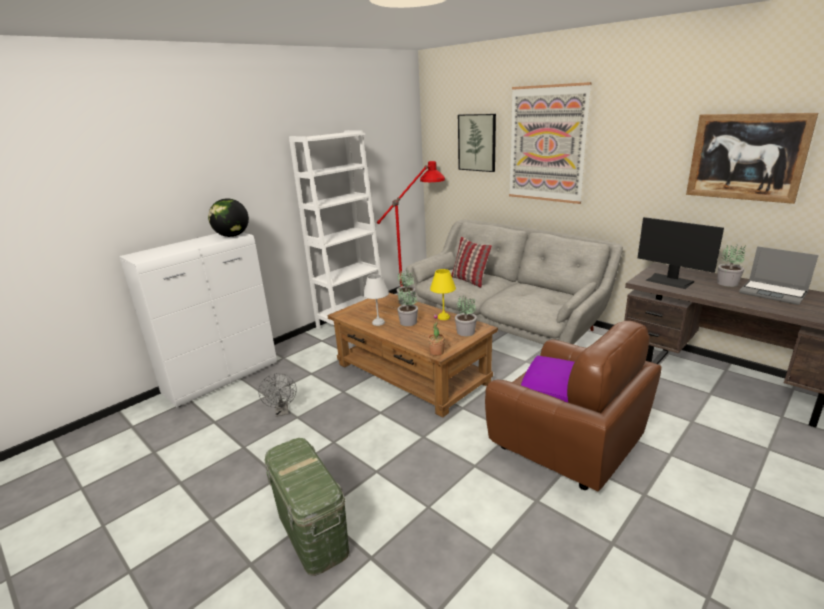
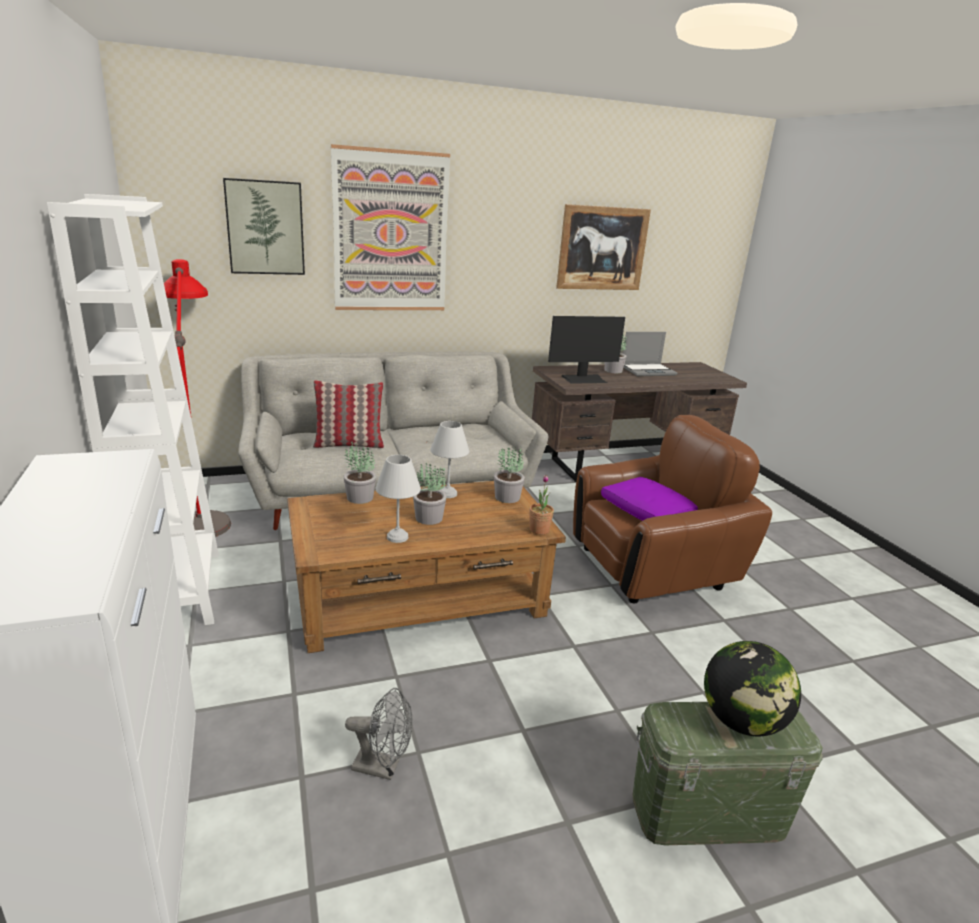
camera: 65 degrees left, 0 degrees up
(232, 236) = (108, 465): globe -> globe (741, 722)
(443, 317) = (446, 494): yellow table lamp -> white table lamp

